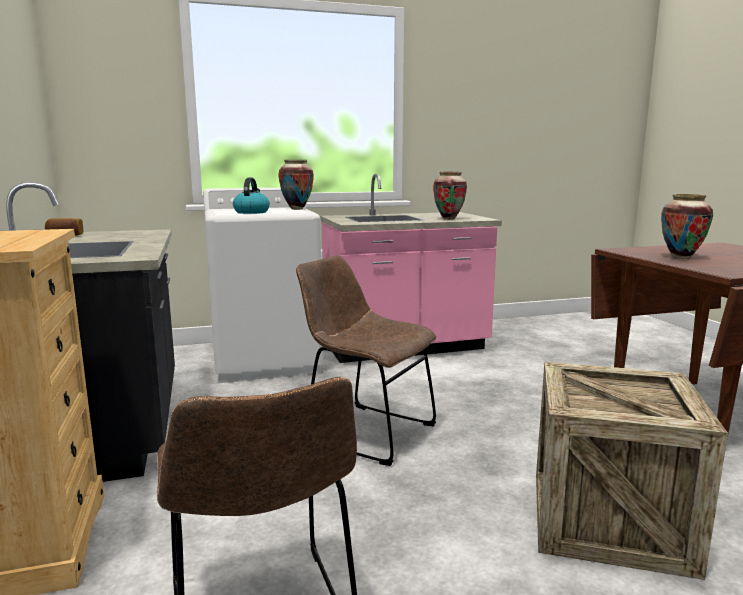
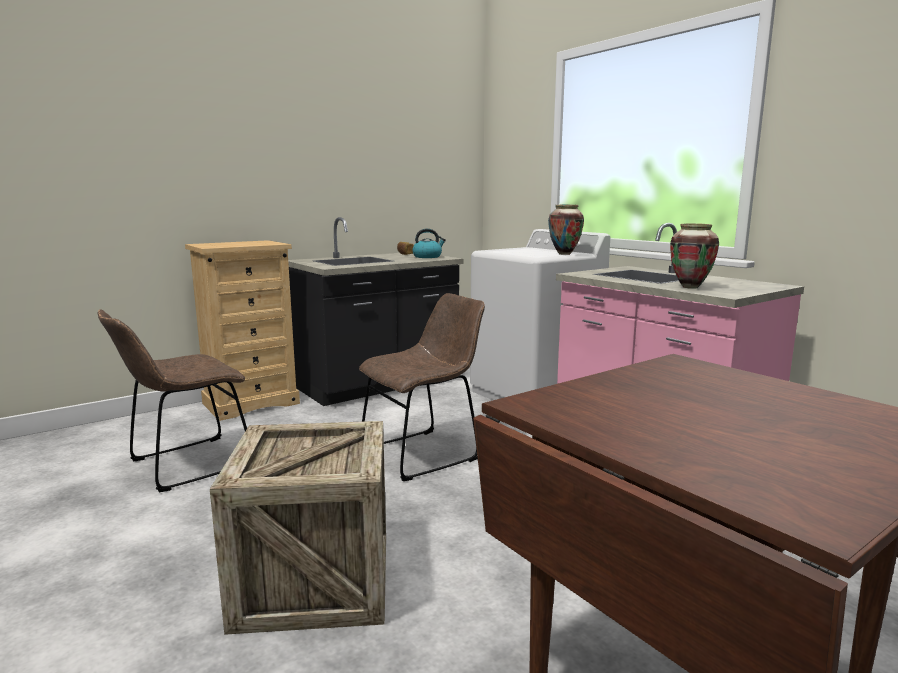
camera: 70 degrees right, 0 degrees up
(251, 212) = (514, 252): kettle -> kettle (427, 257)
(365, 432) = (424, 453): brown chair -> brown chair turned 45 degrees clockwise
(681, 257) = (655, 388): vase -> none

